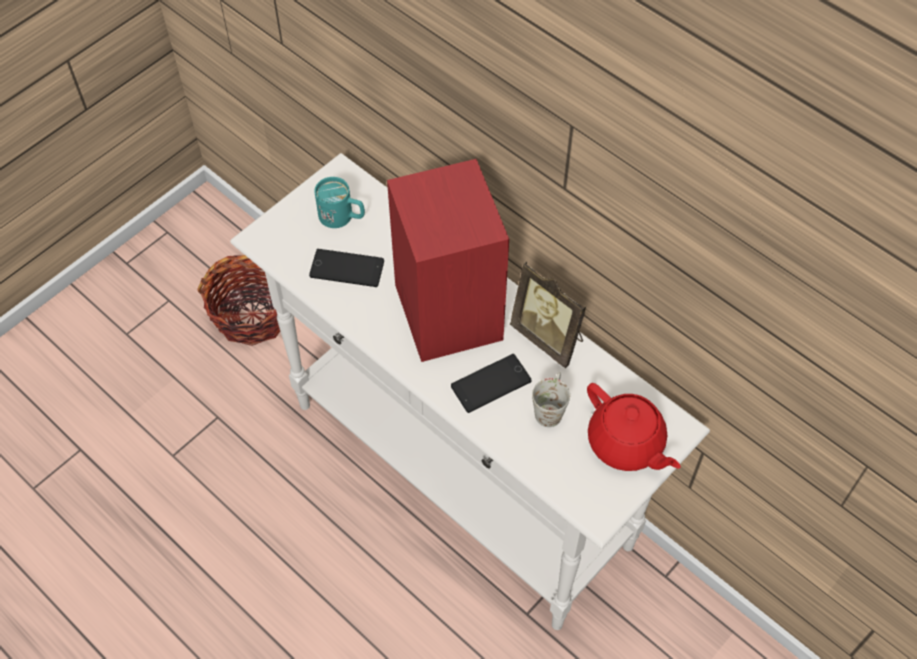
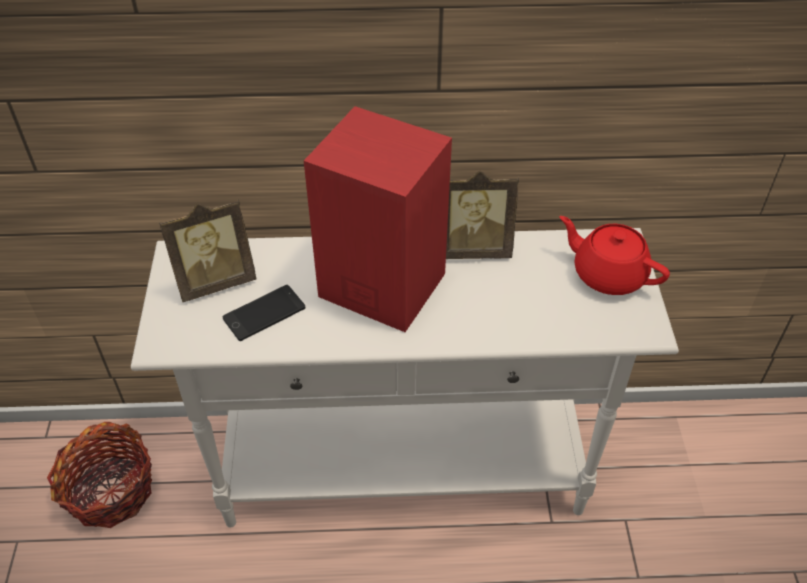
camera: 45 degrees left, 10 degrees down
(342, 217) = (215, 281): turquoise mug -> picture frame
(491, 384) = (473, 307): phone -> none
(550, 407) = (532, 291): white mug -> none
(626, 443) = (607, 274): red teapot -> red teapot turned 150 degrees counterclockwise

